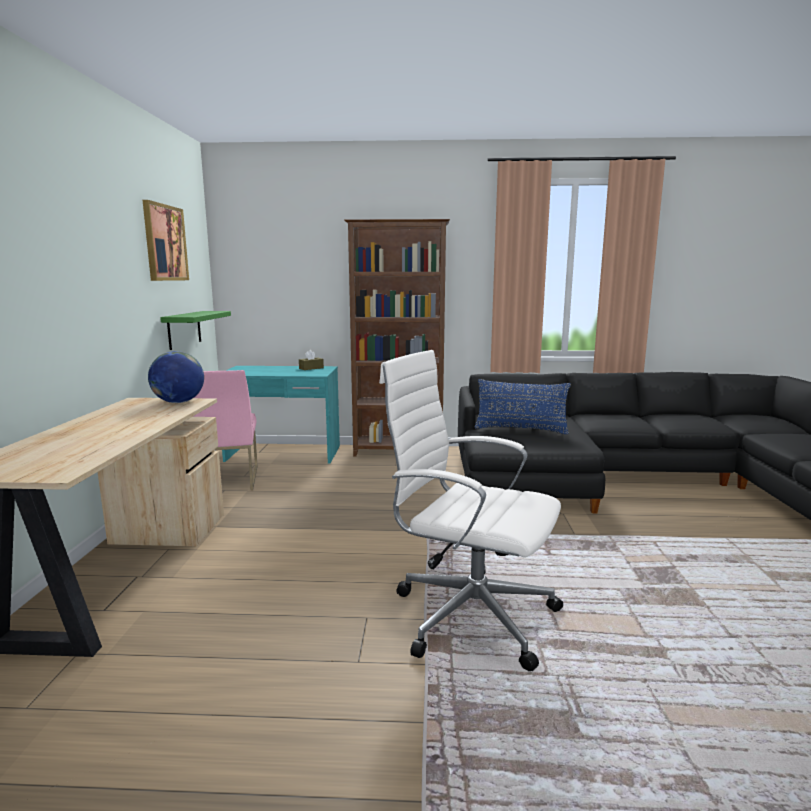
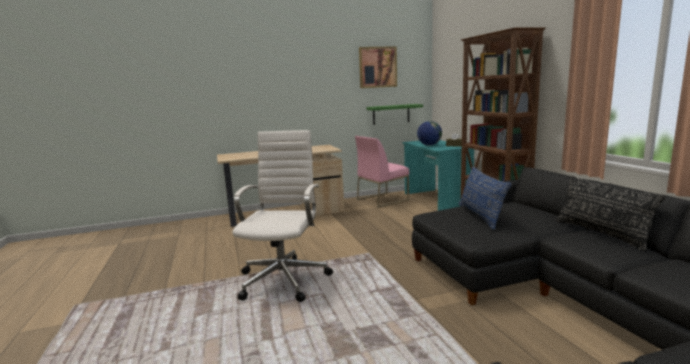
camera: 70 degrees right, 0 degrees up
(178, 402) = (327, 148): globe -> globe (429, 145)
(593, 414) = (601, 233): none -> black pillow

